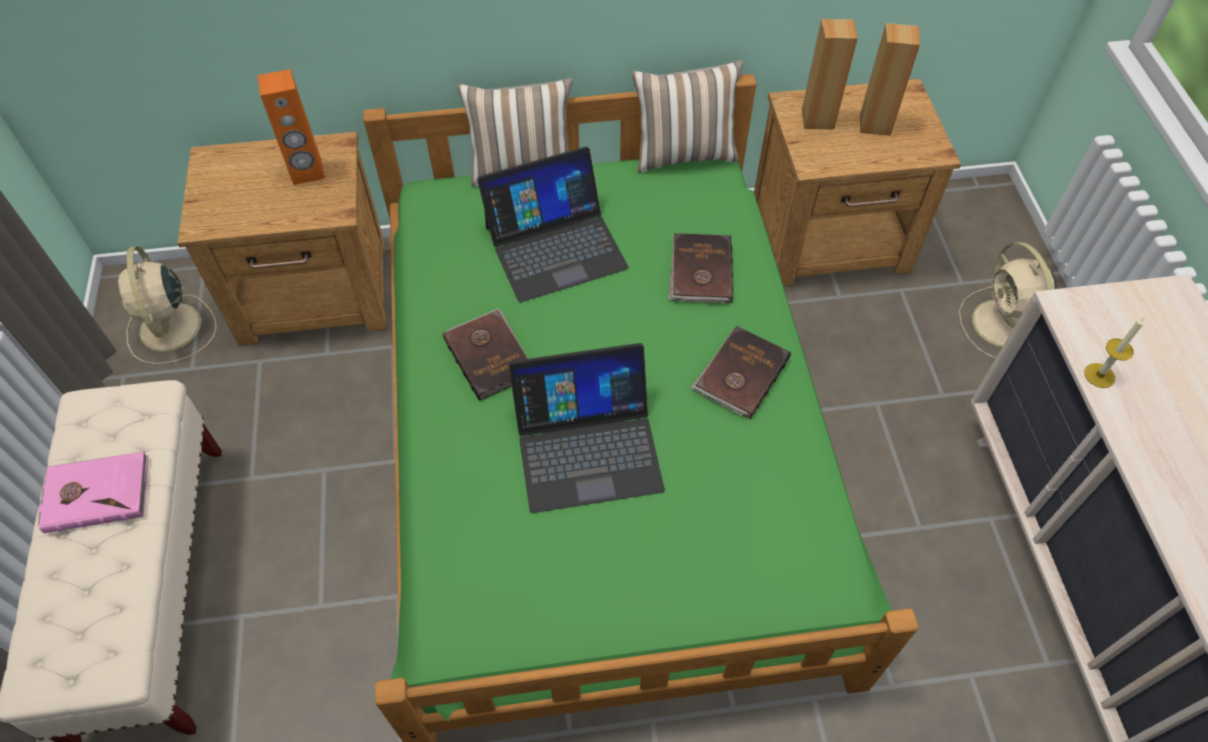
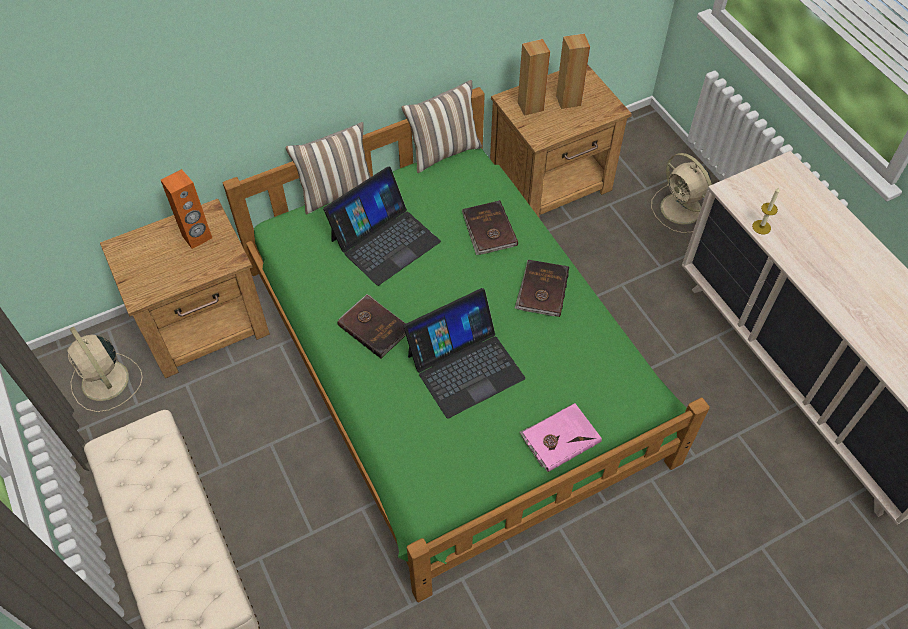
camera: 20 degrees left, 0 degrees up
(96, 493) = (150, 500): pink book -> pink book (559, 438)

